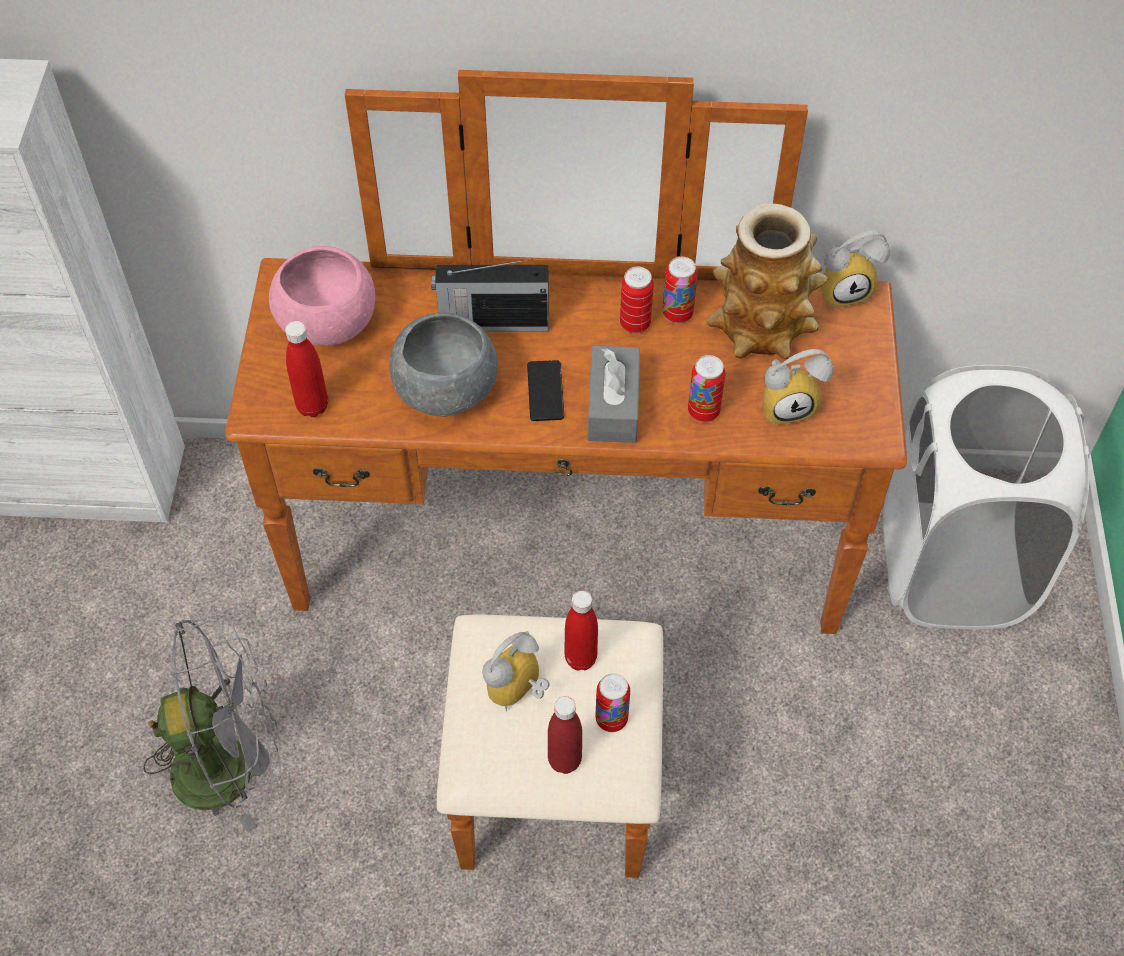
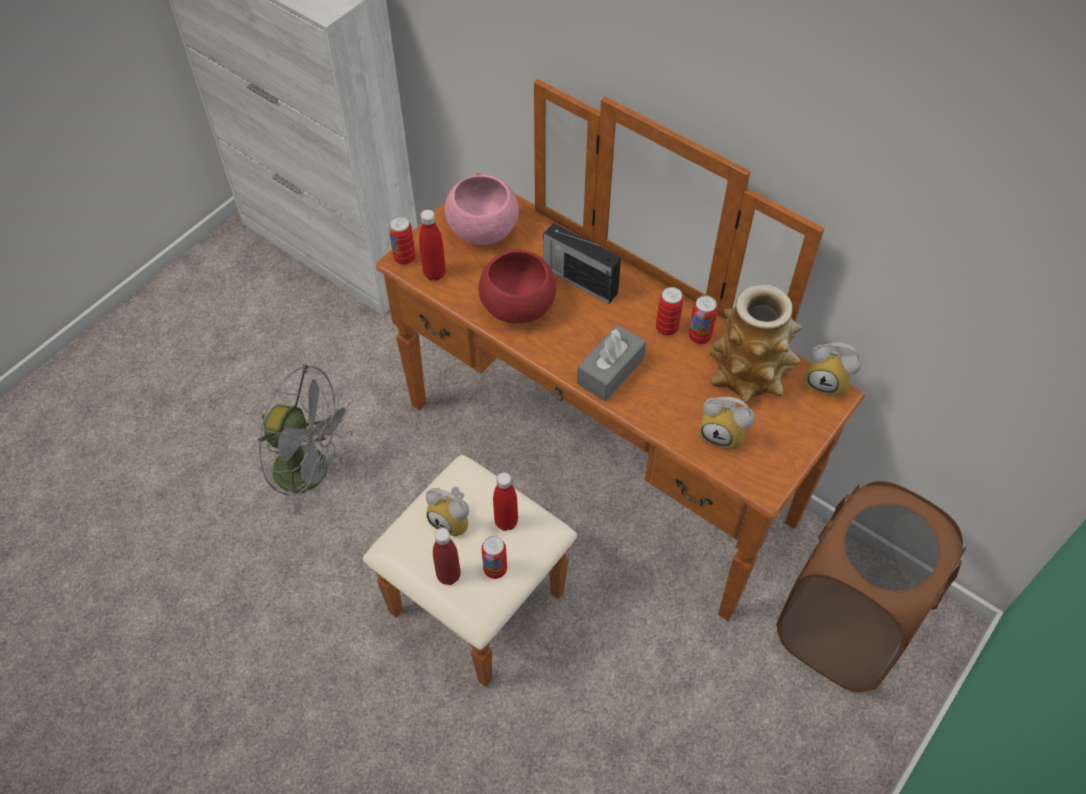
camera: 35 degrees right, 0 degrees up
(446, 390) = (518, 306): grey bowl -> red bowl
(519, 694) = (453, 520): alarm clock -> alarm clock turned 135 degrees counterclockwise
(545, 391) = (576, 339): phone -> none
(703, 412) = (664, 406): can -> can (404, 258)
(952, 566) = (844, 627): white laundry basket -> brown laundry basket

